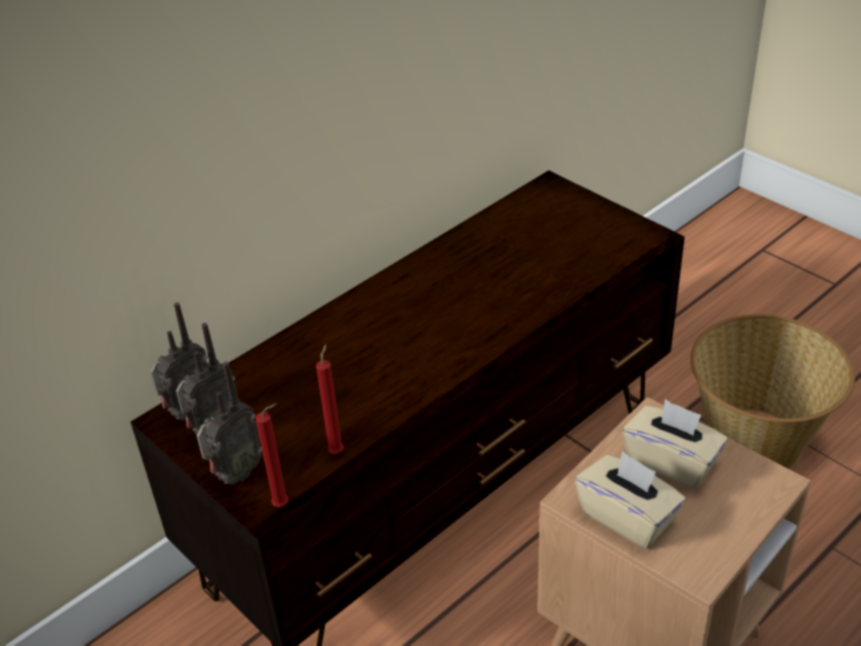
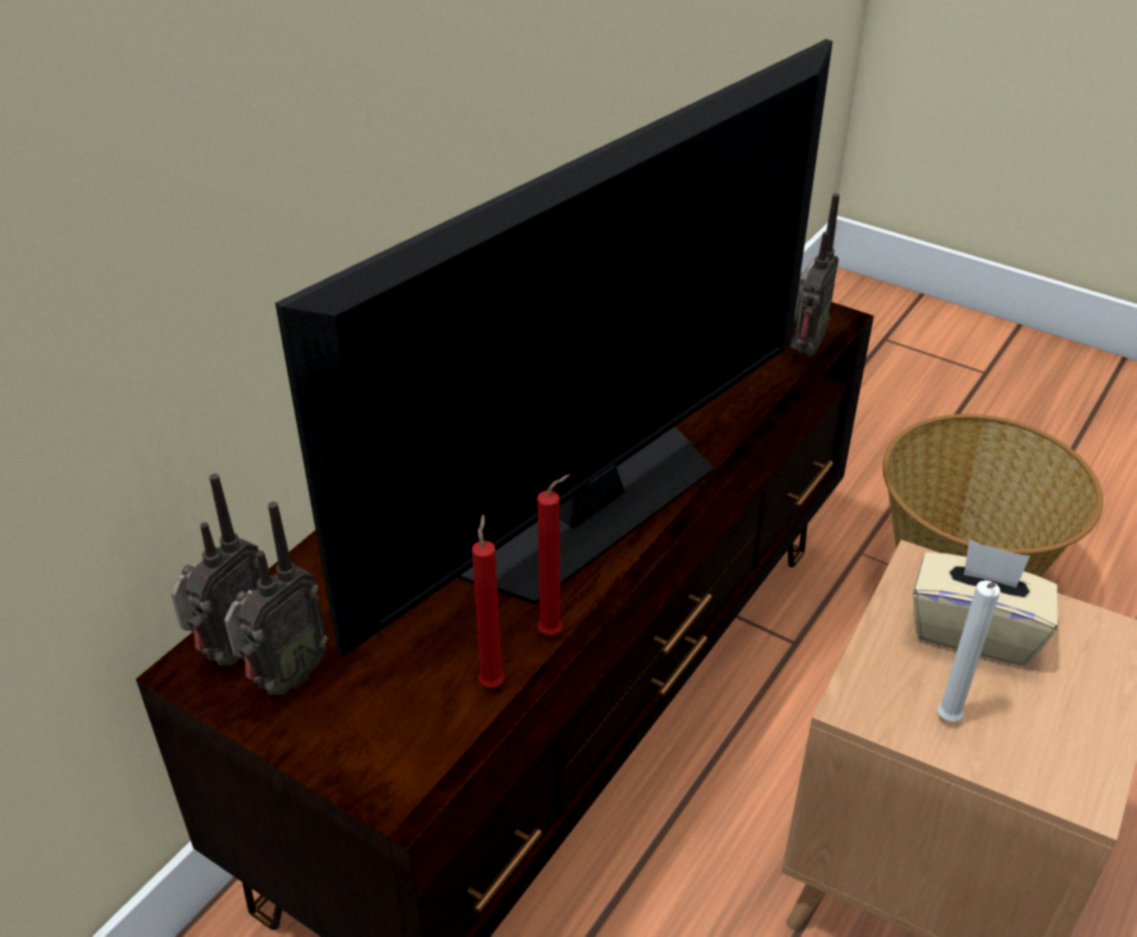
camera: 15 degrees left, 0 degrees up
(235, 474) = (338, 744): radio -> radio (801, 350)
(283, 505) = (433, 783): red candle -> red candle (554, 632)
(433, 349) = (588, 507): none -> television
(627, 517) = (947, 721): beige tissue box -> white candle

